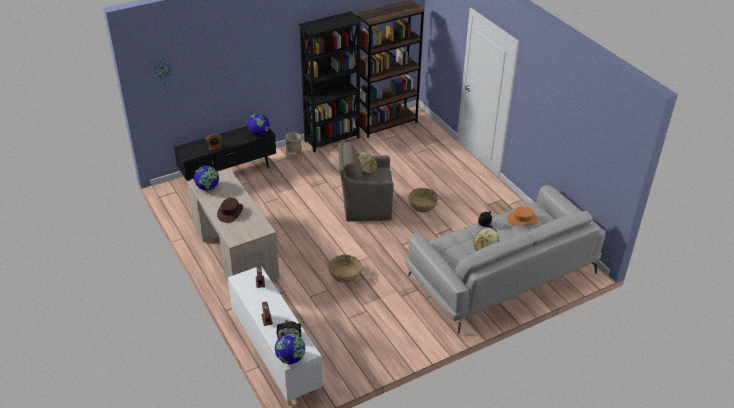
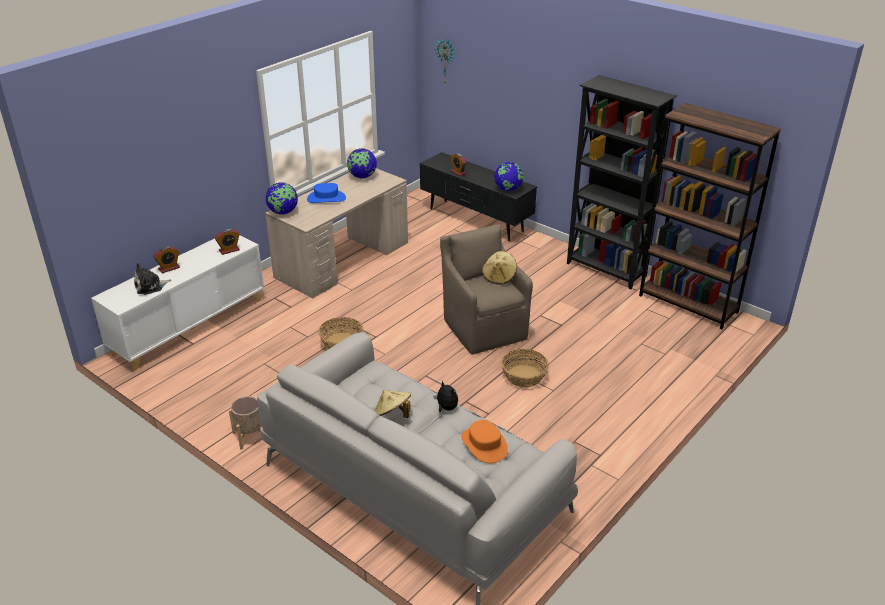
camera: 70 degrees right, 5 degrees down
(230, 212) = (326, 198): brown hat -> blue hat
(291, 358) = (109, 297): globe -> globe (283, 212)
(294, 155) = (548, 251): beige planter -> beige planter (250, 436)

